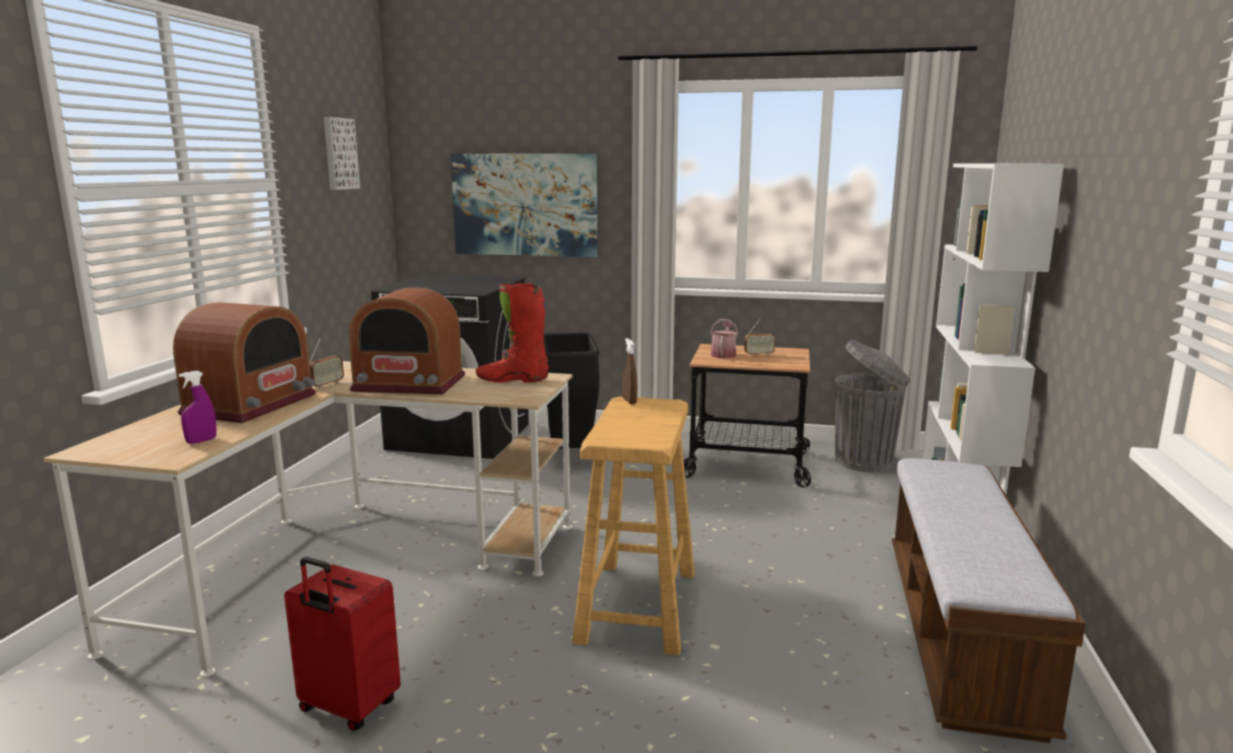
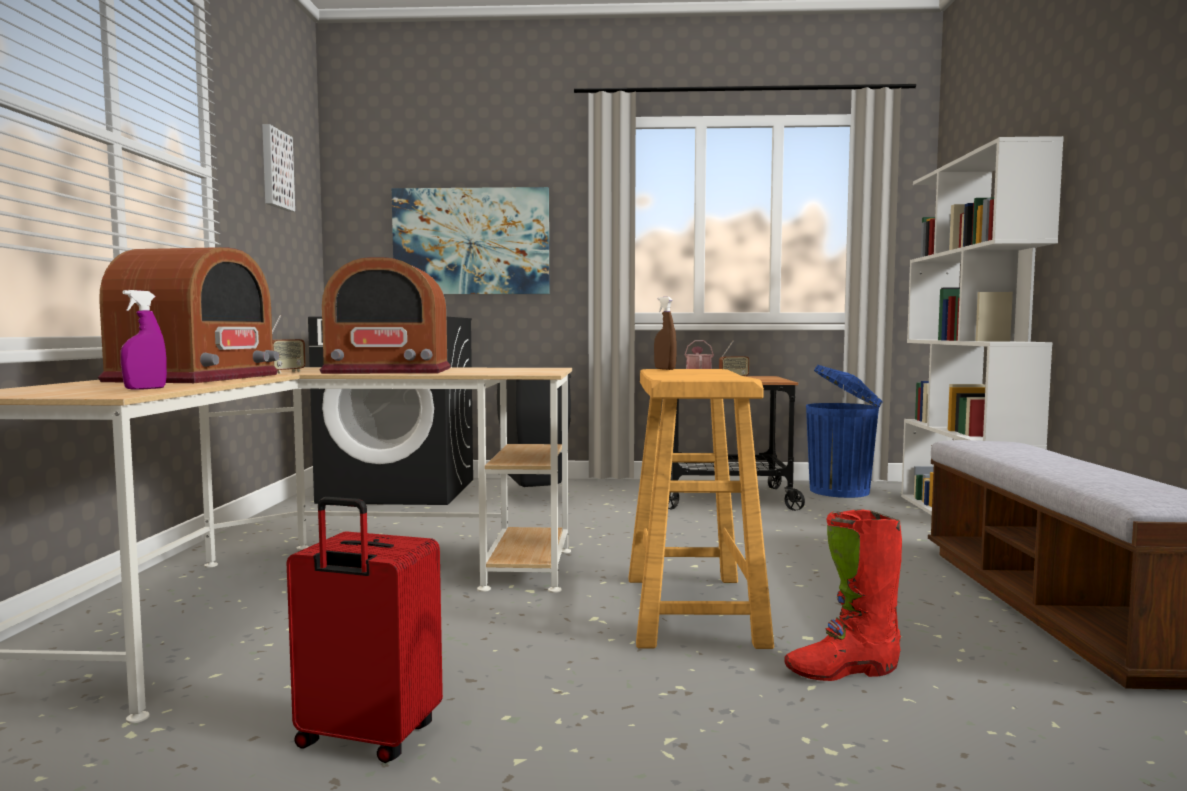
camera: 10 degrees left, 10 degrees down
(512, 379) = (509, 369): red boot -> red boot (842, 671)
(865, 462) = (841, 491): grey trash can -> blue trash can

